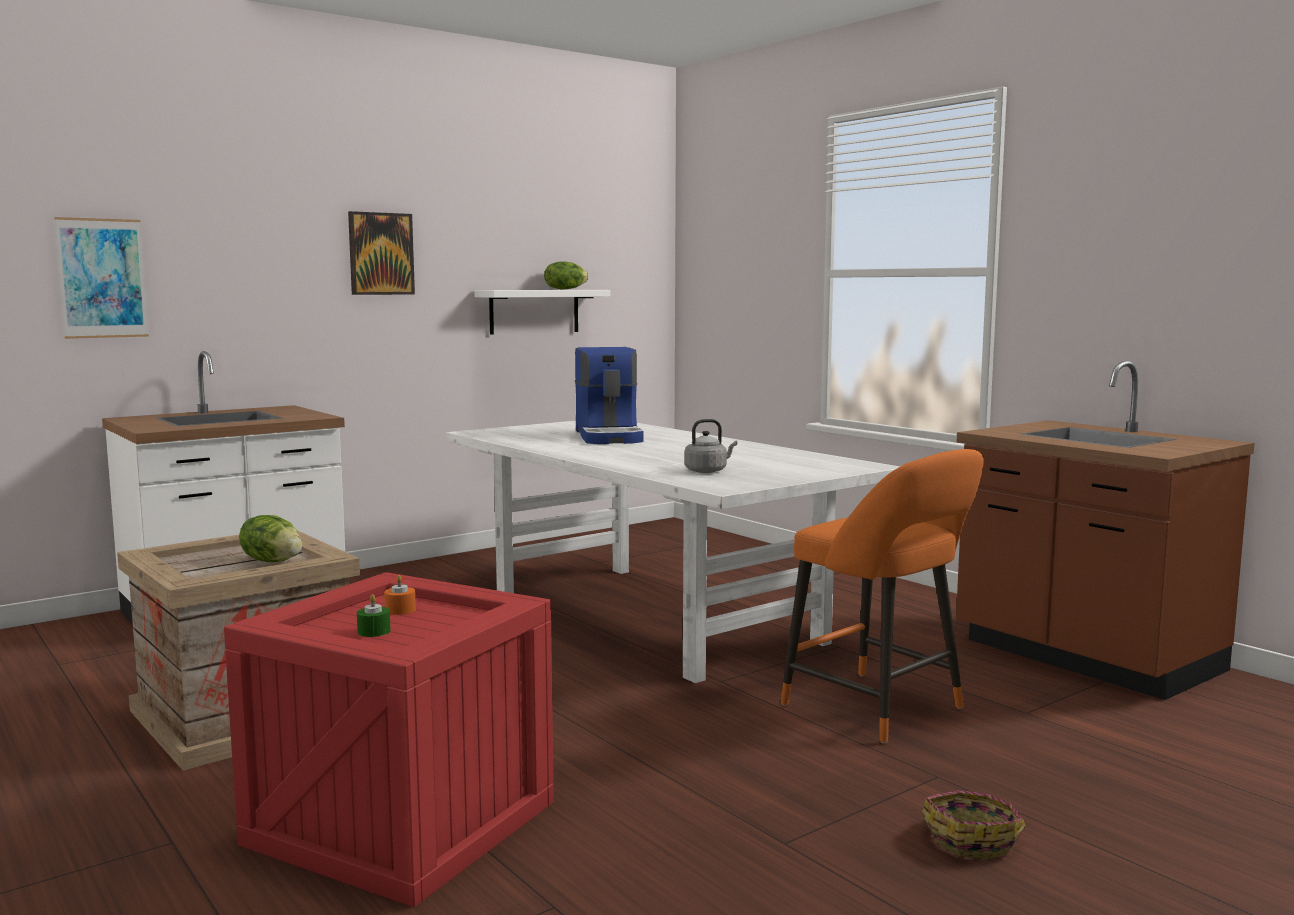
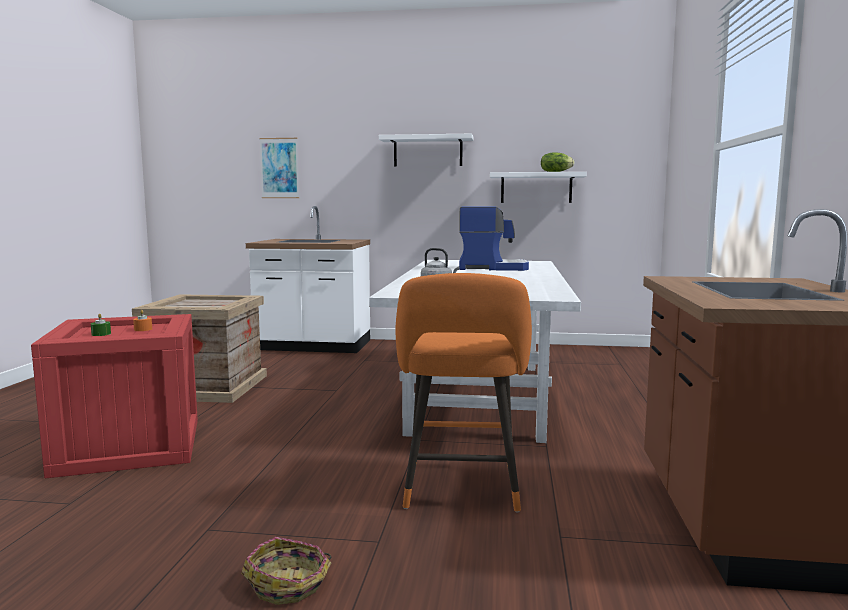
camera: 45 degrees right, 0 degrees up
(273, 561) = (209, 306): lettuce -> none
(381, 254) = (428, 151): picture -> white shelf
(610, 436) = (492, 268): coffee machine -> coffee machine turned 120 degrees counterclockwise

